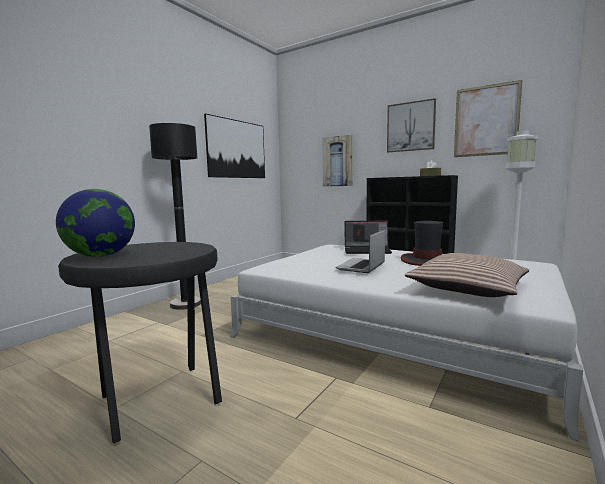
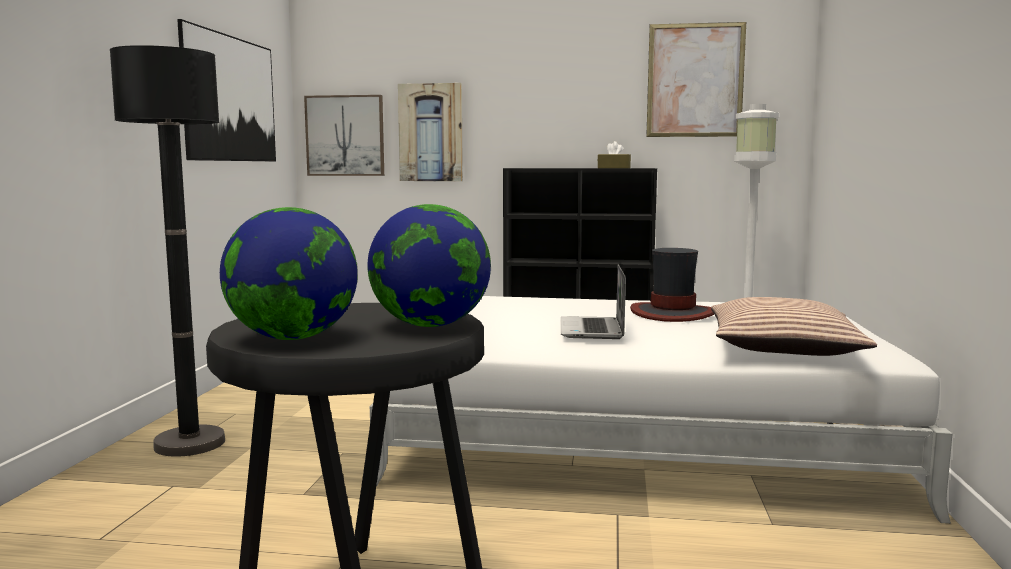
camera: 25 degrees left, 0 degrees up
(175, 255) = (430, 325): none -> globe
(367, 250) = (554, 303): laptop -> none
(410, 126) = (572, 78): picture -> picture (345, 136)

